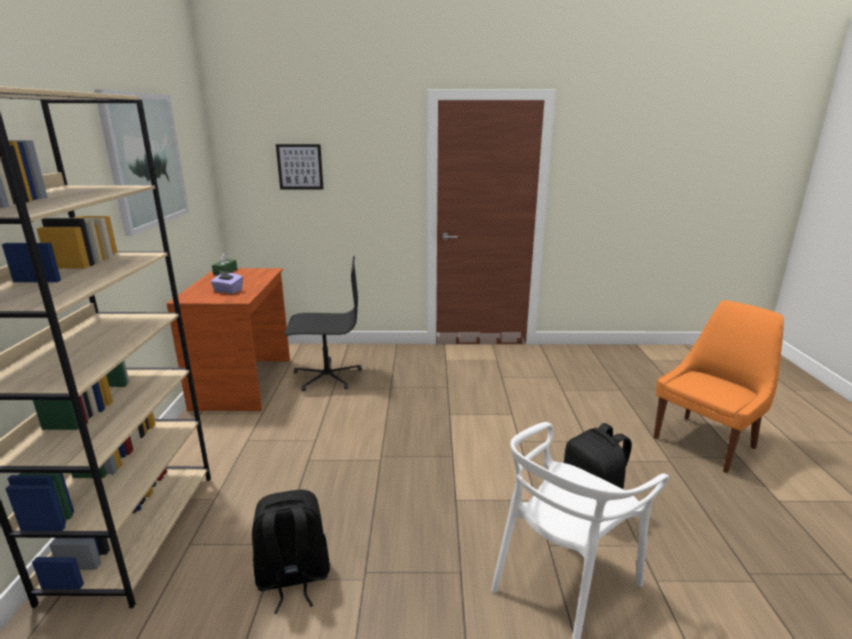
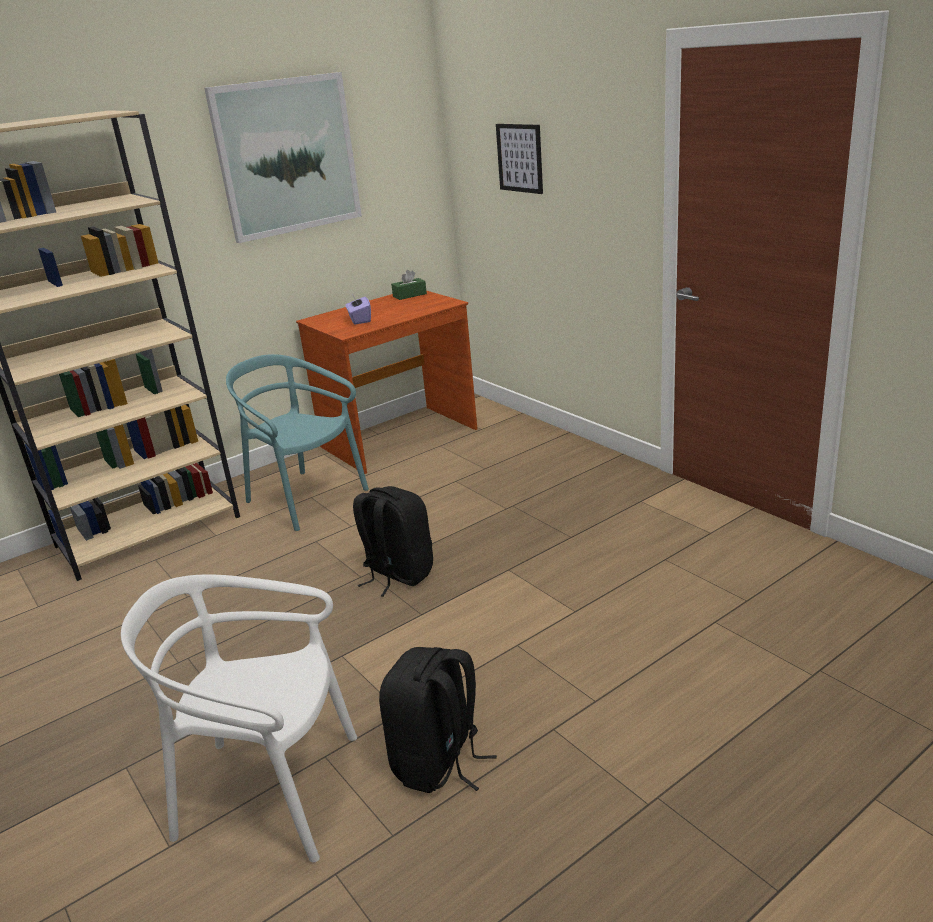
camera: 55 degrees right, 5 degrees up
(244, 443) = (305, 498): none -> turquoise chair
(293, 578) = (153, 626): black backpack -> black backpack (397, 574)
(327, 376) = (477, 463): black office chair -> none
(706, 441) = (775, 832): orange chair -> none

